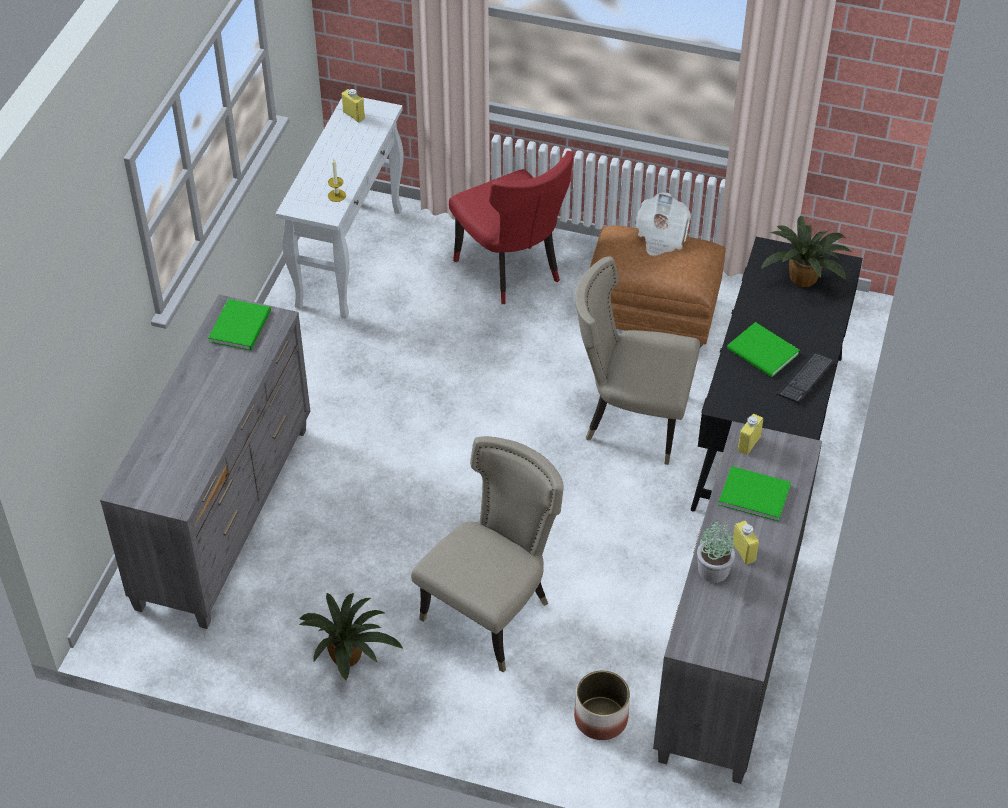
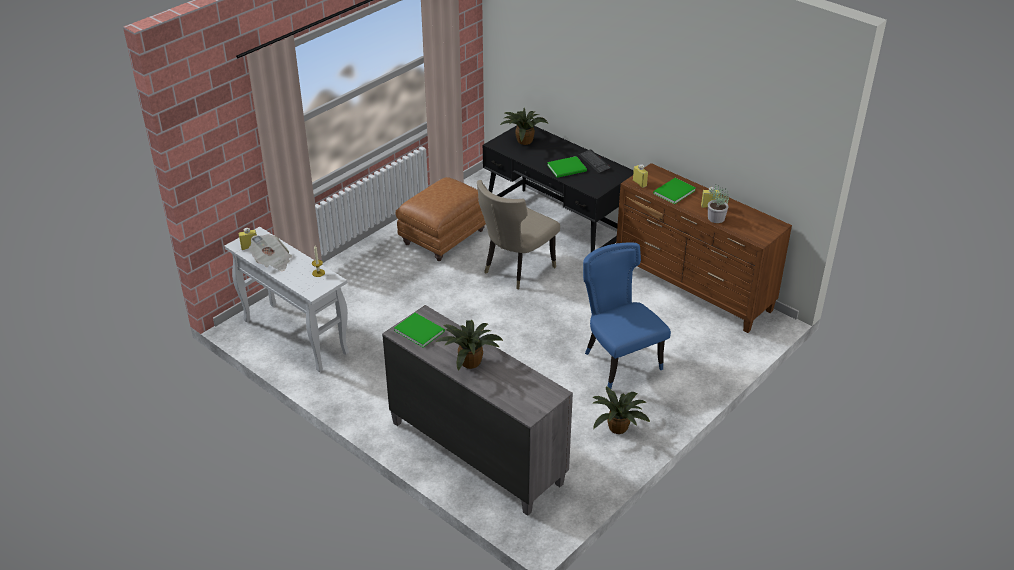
camera: 65 degrees left, 10 degrees down
(203, 395) = (469, 361): none -> potted plant
(492, 612) = (619, 361): beige chair -> blue chair
(512, 271) = (366, 275): red chair -> none
(600, 718) = (711, 344): planter -> none
(661, 237) = (430, 189): newspaper -> newspaper (272, 261)
(727, 656) = (693, 289): grey dresser -> brown dresser

